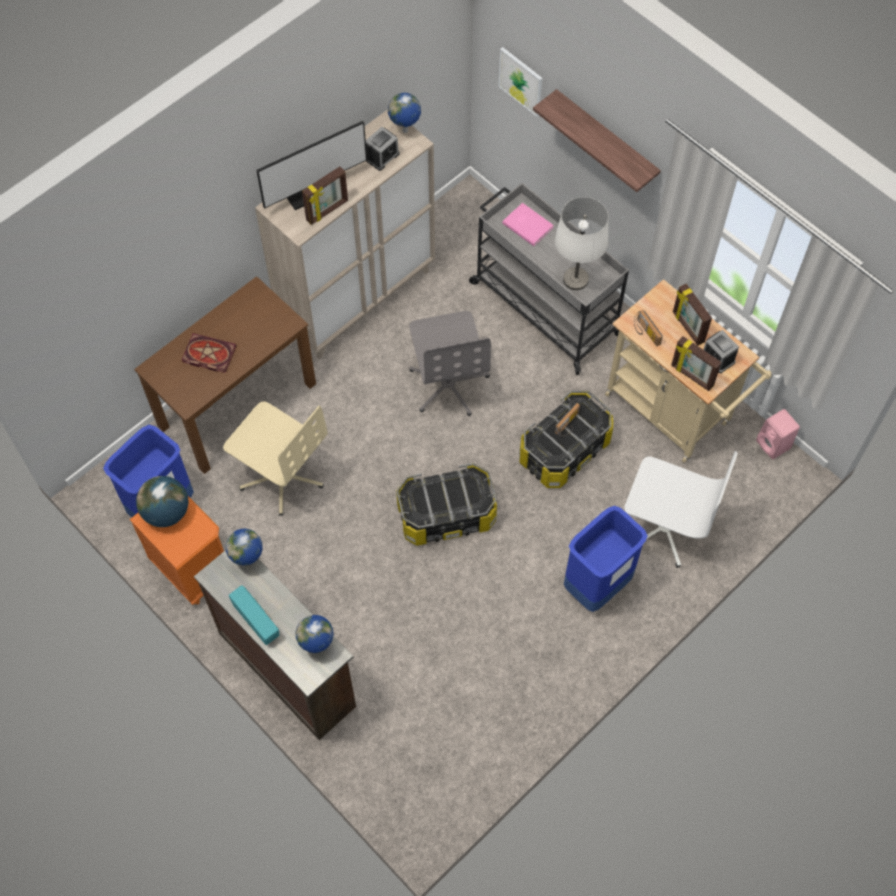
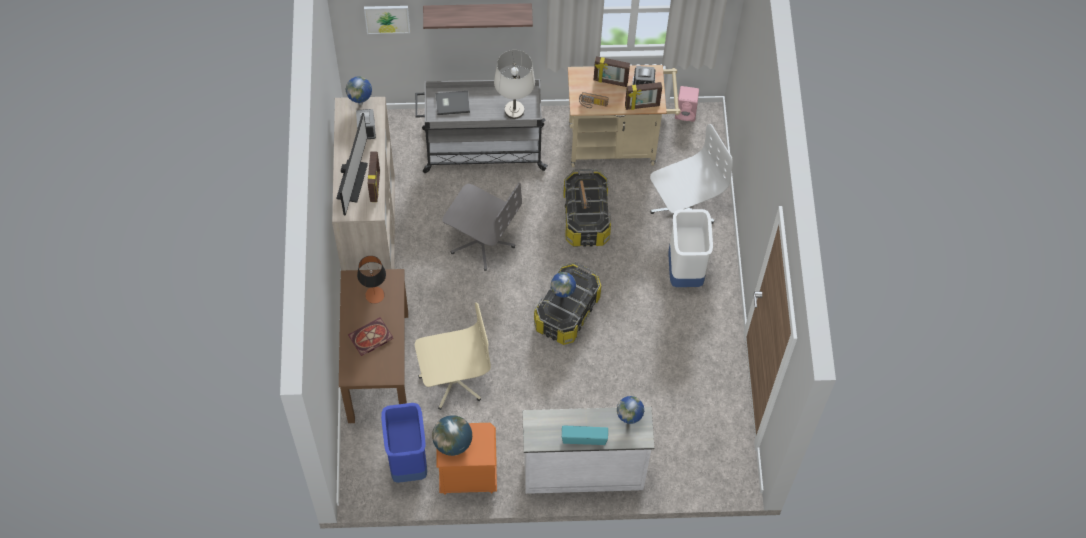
camera: 50 degrees left, 0 degrees up
(249, 561) = (542, 415): globe -> globe (563, 295)
(256, 322) = (374, 295): none -> table lamp
(288, 667) = (582, 472): brown dresser -> white dresser
(528, 224) = (452, 103): pink book -> grey book
(597, 585) = (685, 271): blue trash can -> white trash can

